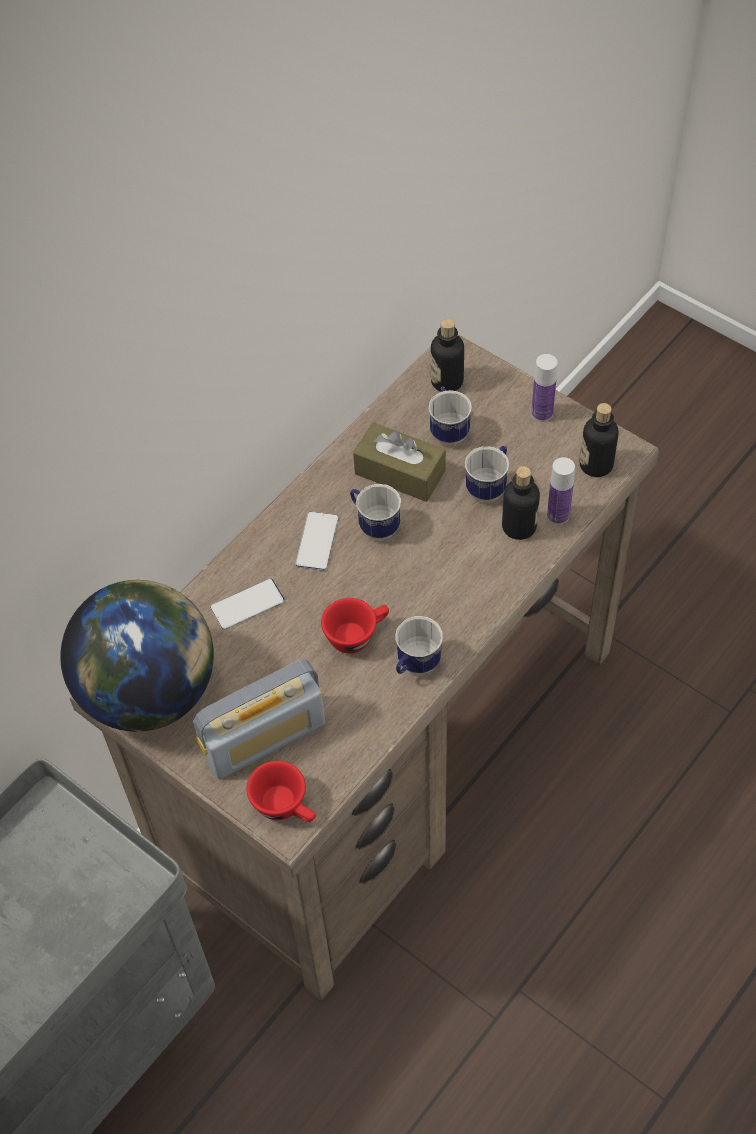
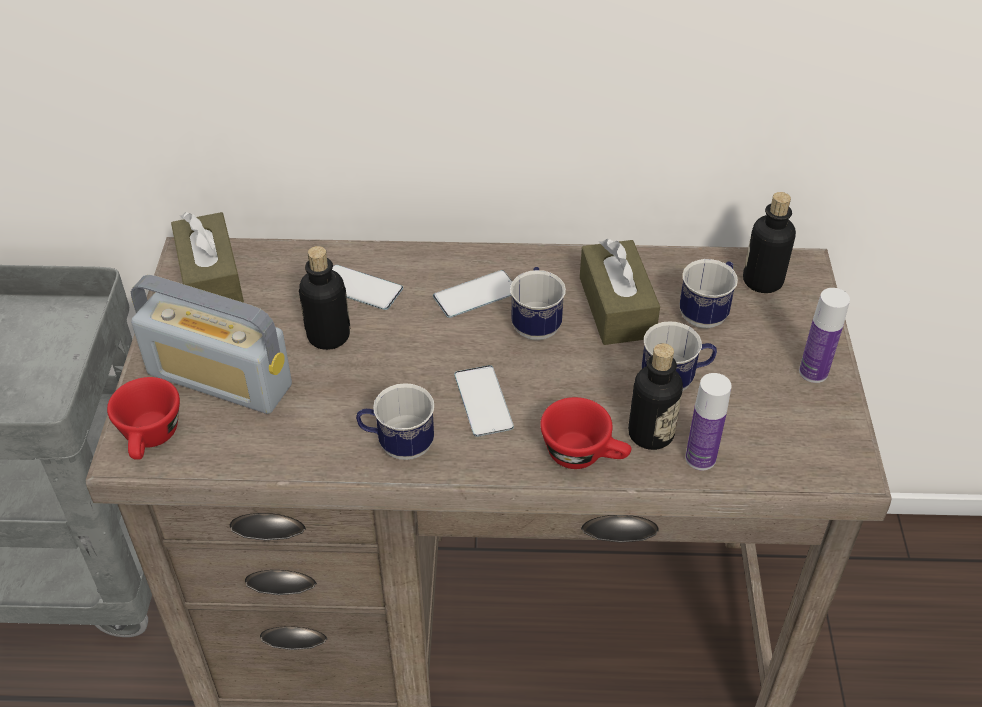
camera: 50 degrees right, 10 degrees down
(150, 691) = (211, 279): globe -> brown tissue box
(357, 634) = (395, 381): red cup -> red cup (584, 455)
(417, 596) = (483, 401): none -> phone
(596, 465) = (802, 454): bottle -> bottle (328, 336)

